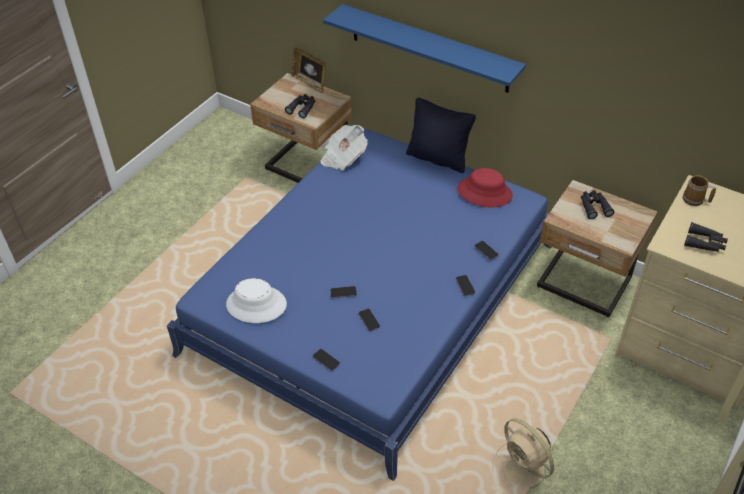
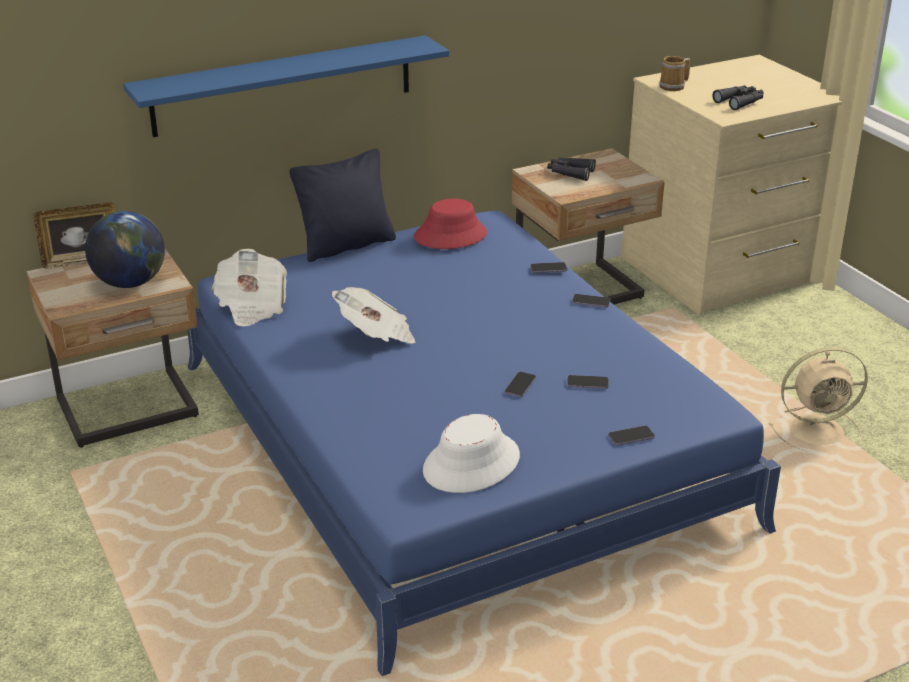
camera: 60 degrees left, 15 degrees down
(302, 108) = (130, 283): black binoculars -> globe
(349, 214) = (376, 335): none -> newspaper

